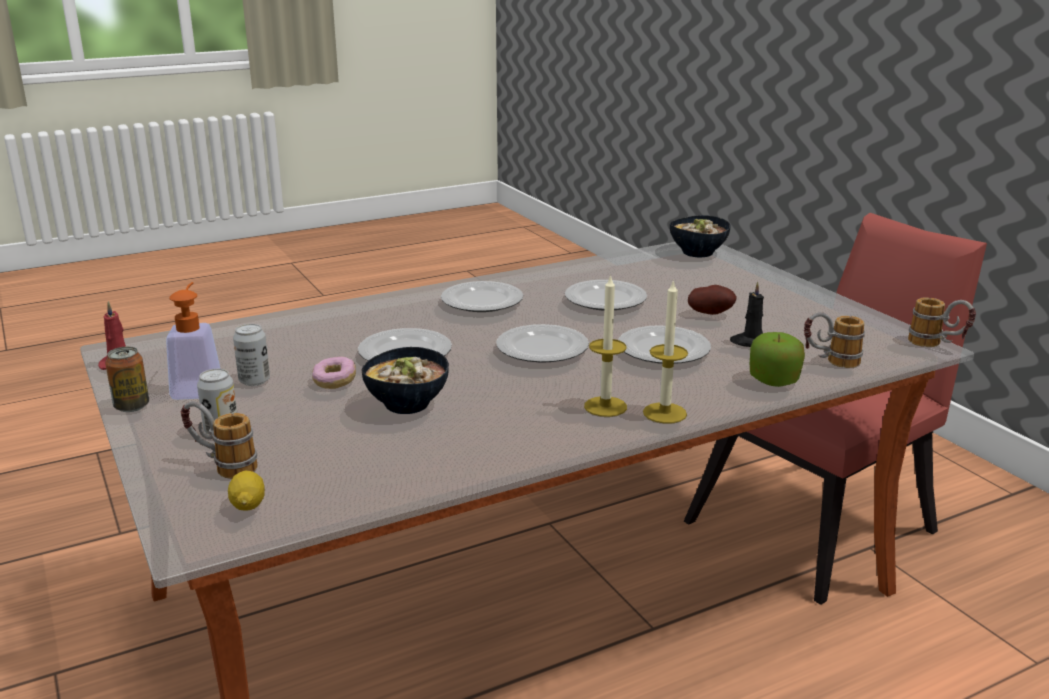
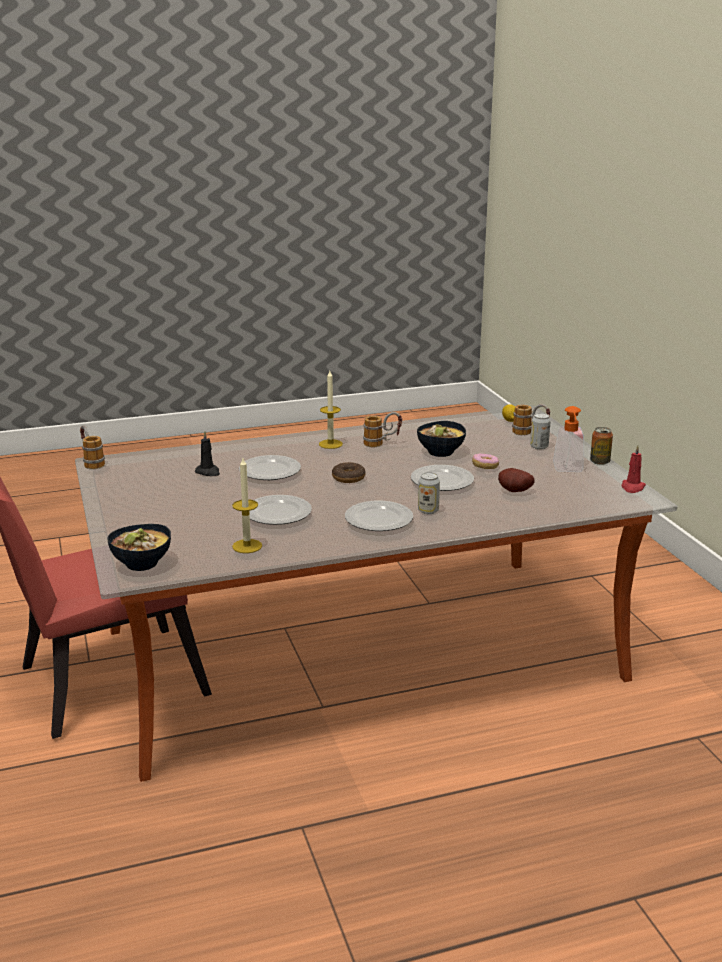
camera: 170 degrees left, 0 degrees up
(254, 381) = (535, 471): can -> can (428, 511)
(543, 349) = (348, 478): plate -> donut
(664, 413) = (301, 439): candle -> candle (247, 546)
(711, 314) = (208, 495): potato -> potato (514, 492)
(774, 381) = (223, 450): apple -> none
(829, 362) = (175, 457): mug -> mug (382, 443)

